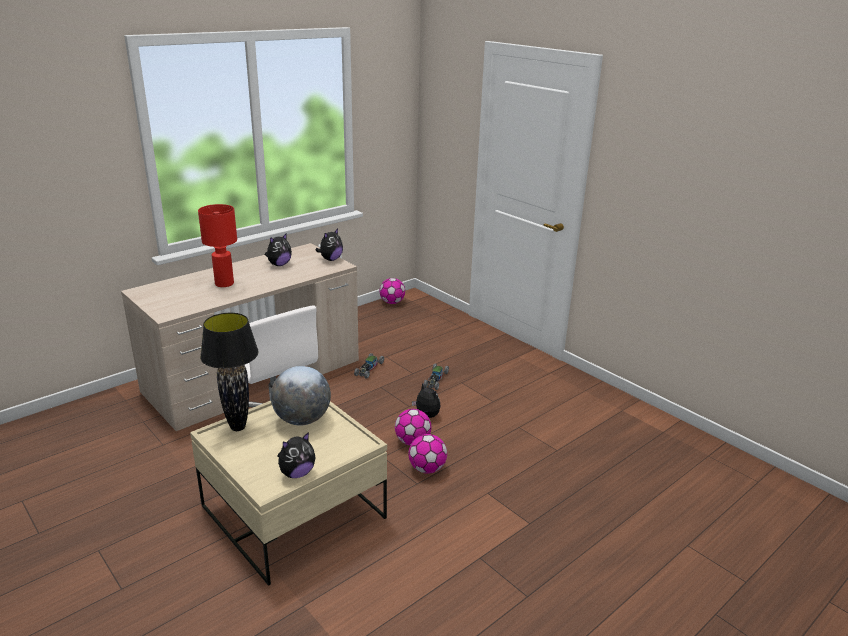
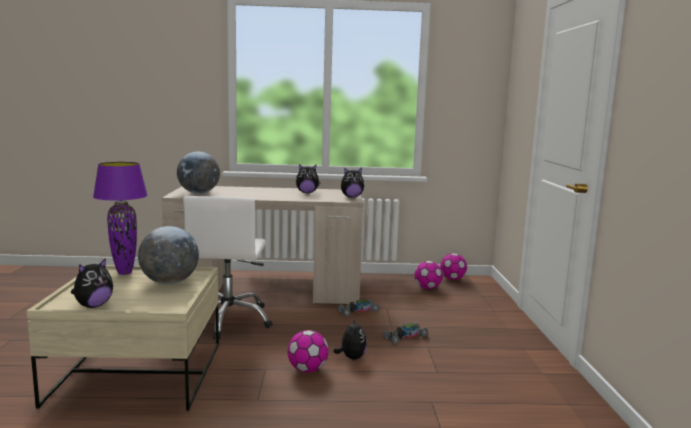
camera: 40 degrees right, 15 degrees down
(178, 301) = (199, 193): none -> globe
(224, 283) = (247, 193): red table lamp -> none
(237, 427) = (124, 272): black table lamp -> purple table lamp
(297, 473) = (93, 306): plush toy -> plush toy turned 60 degrees counterclockwise
(427, 469) = (285, 393): football -> football (427, 288)

